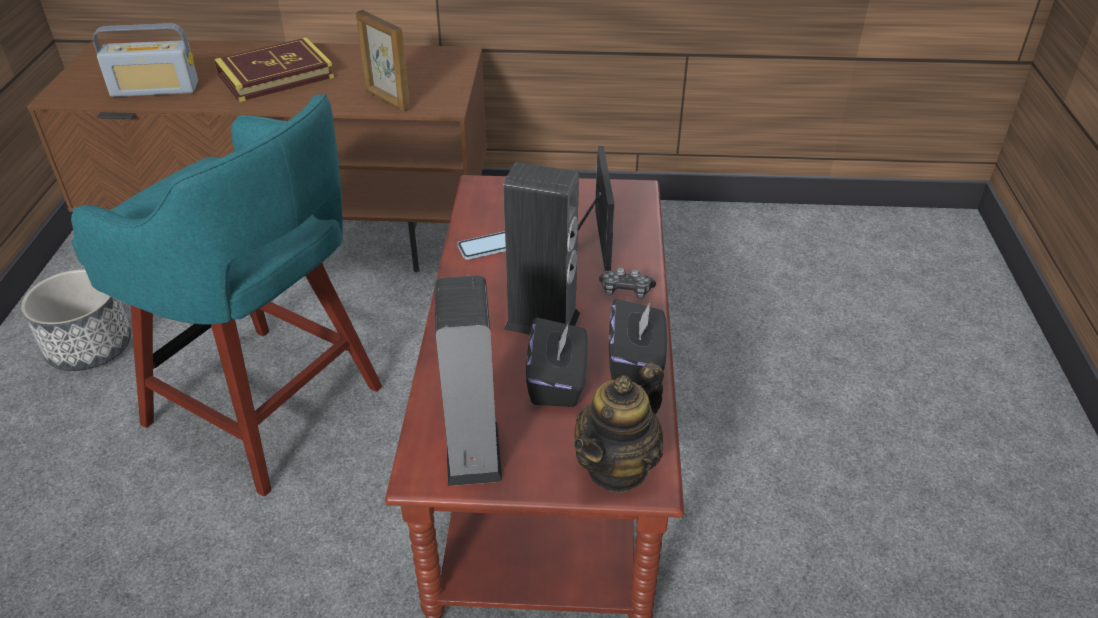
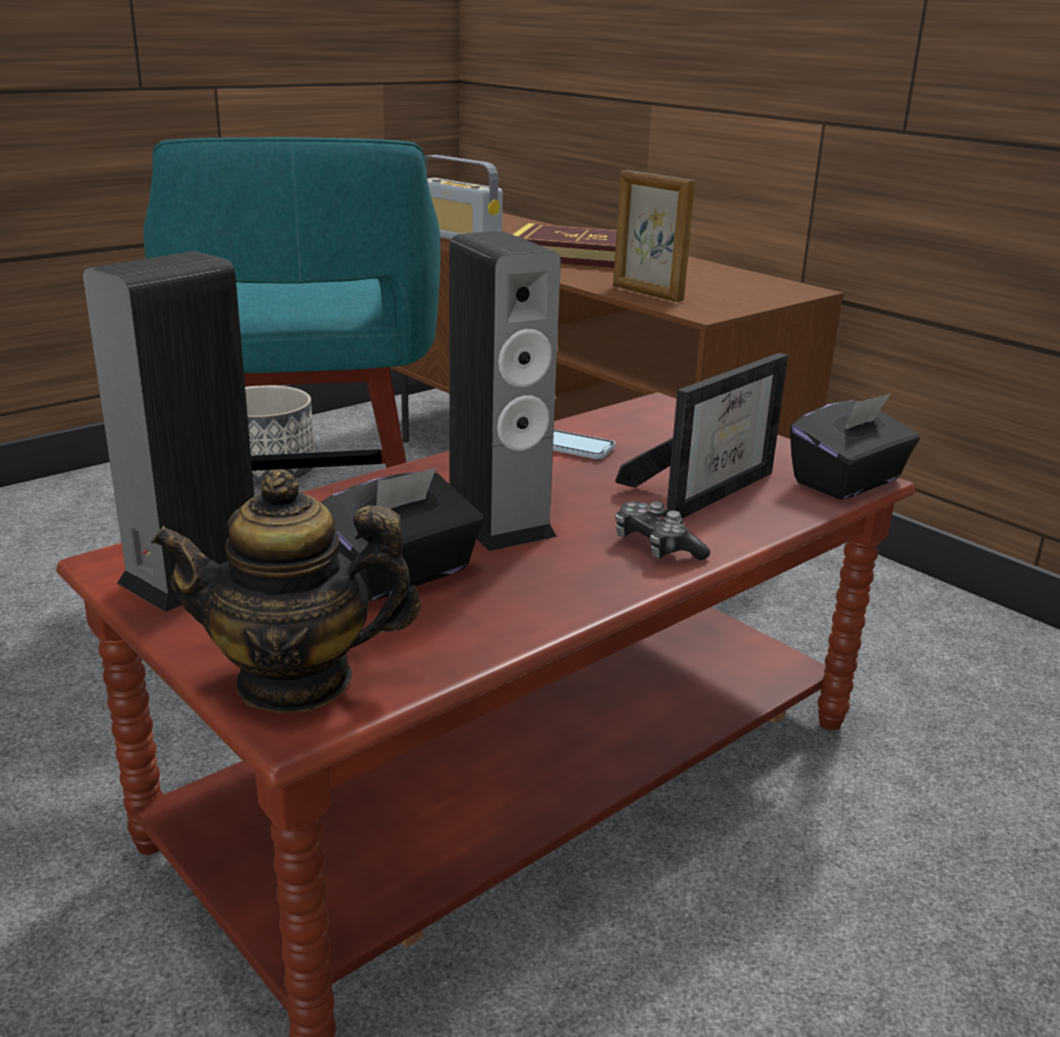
camera: 45 degrees right, 15 degrees down
(387, 100) = (646, 293): picture frame -> picture frame turned 45 degrees counterclockwise
(635, 362) = (529, 608): black tissue box -> black tissue box (848, 482)

